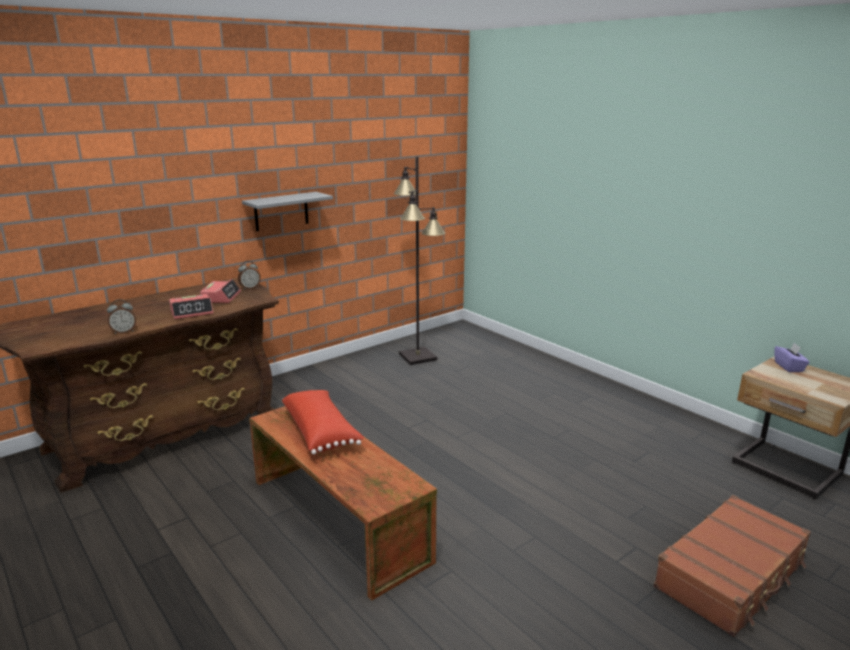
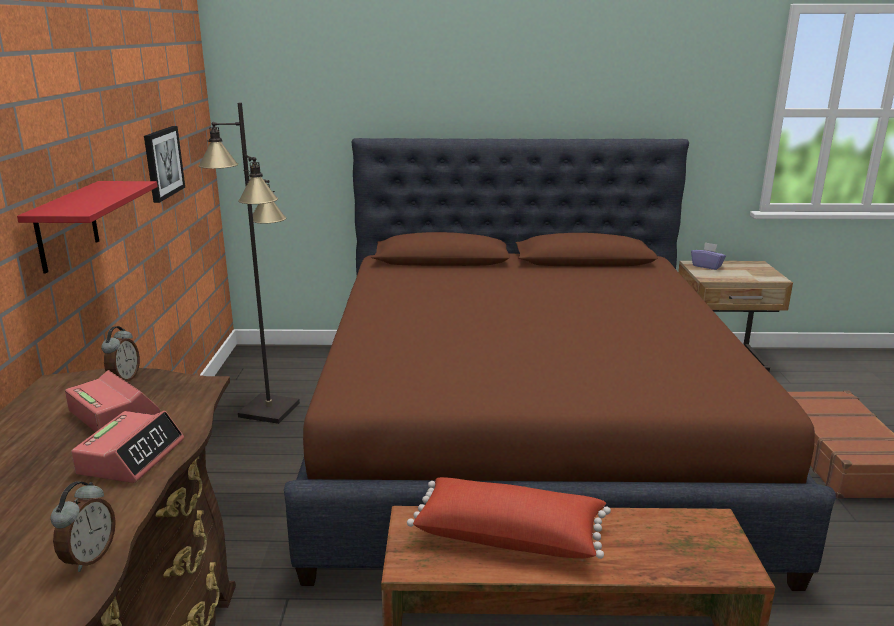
camera: 50 degrees left, 0 degrees up
(281, 211) = (66, 226): grey shelf -> red shelf
(390, 188) = (162, 163): none -> picture
(519, 433) = (526, 435): none -> brown bed

